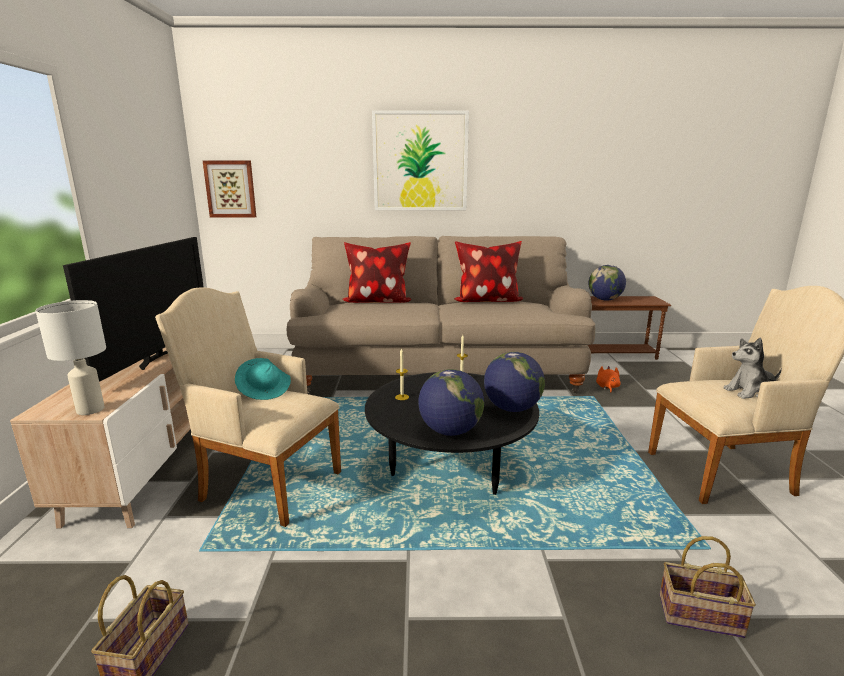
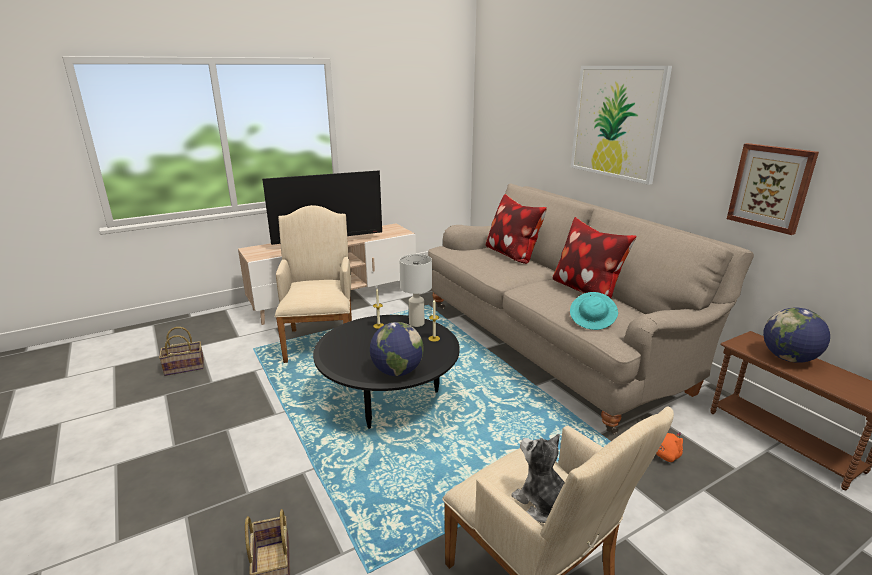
camera: 60 degrees right, 5 degrees up
(89, 410) = (255, 256): white table lamp -> white table lamp (416, 323)
(230, 189) = (489, 131): picture -> picture (770, 187)
(264, 390) = (328, 282): turquoise hat -> turquoise hat (592, 320)
(450, 431) = (338, 356): globe -> none

